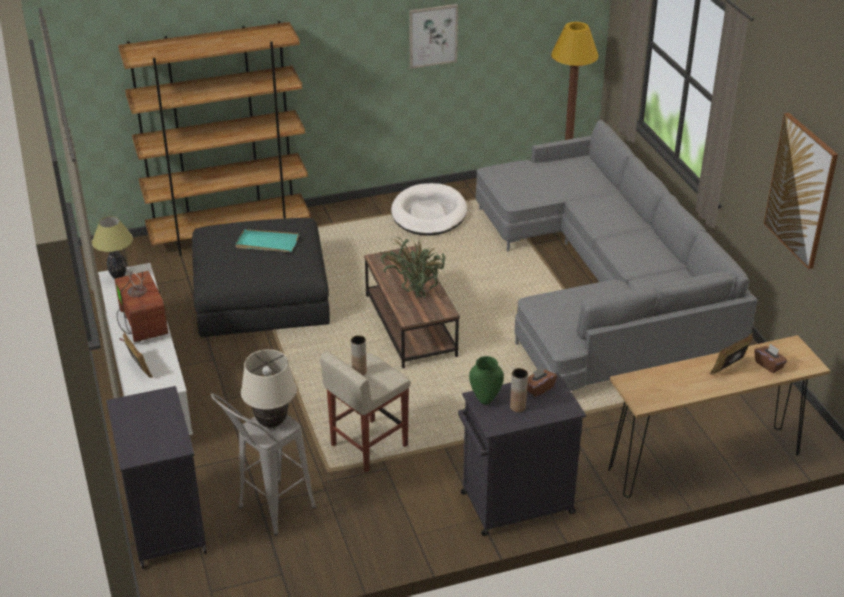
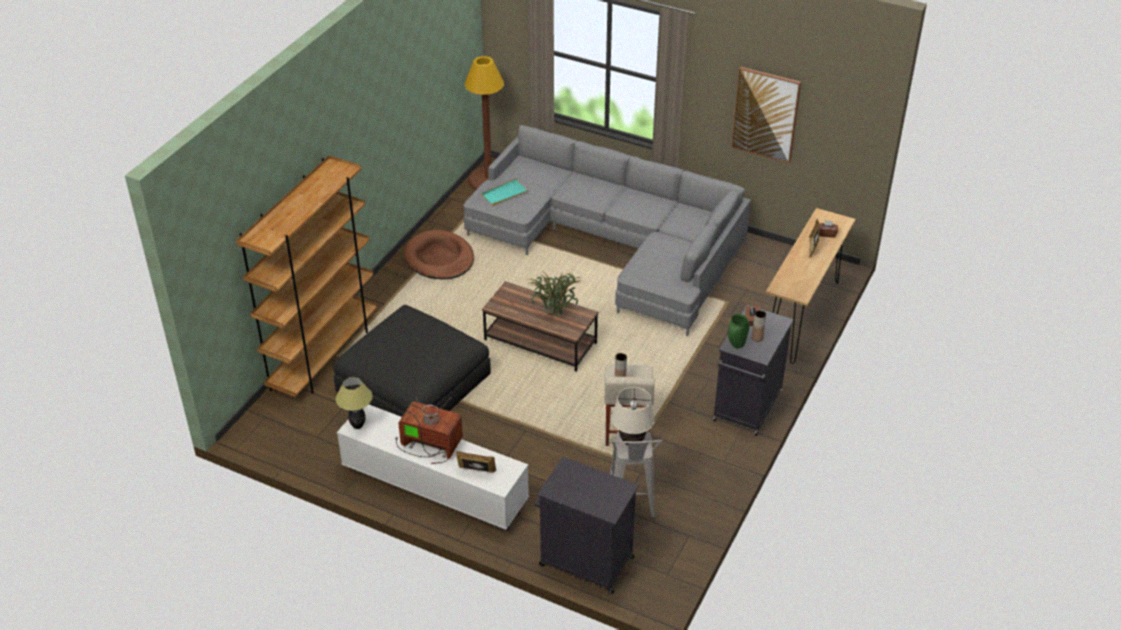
camera: 45 degrees left, 5 degrees up
(267, 243) = (414, 339): turquoise tray -> turquoise tray (505, 194)
(429, 214) = (439, 258): white dog bed -> brown dog bed
(433, 35) = (400, 115): picture -> none

